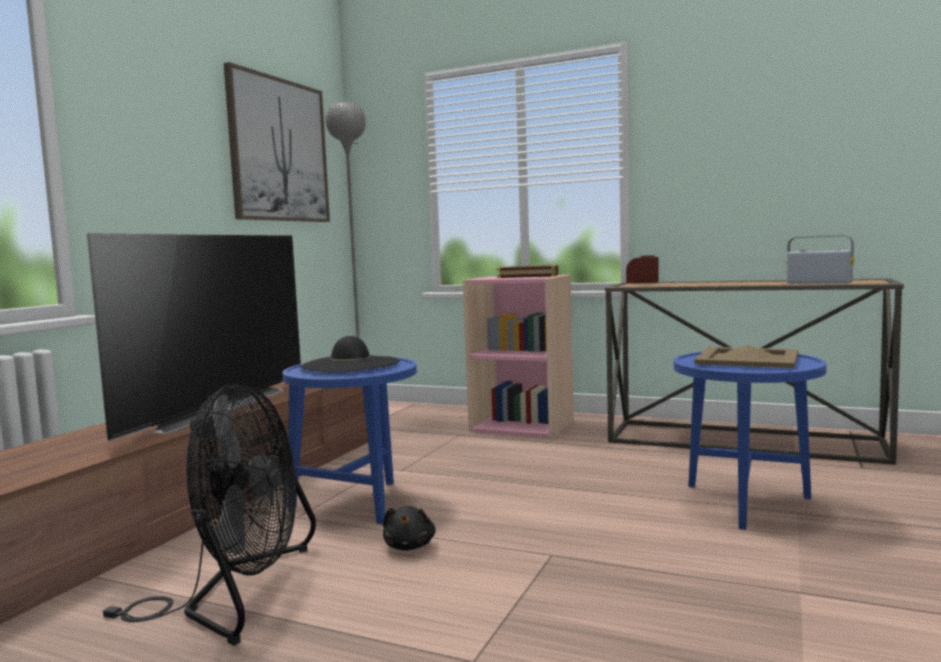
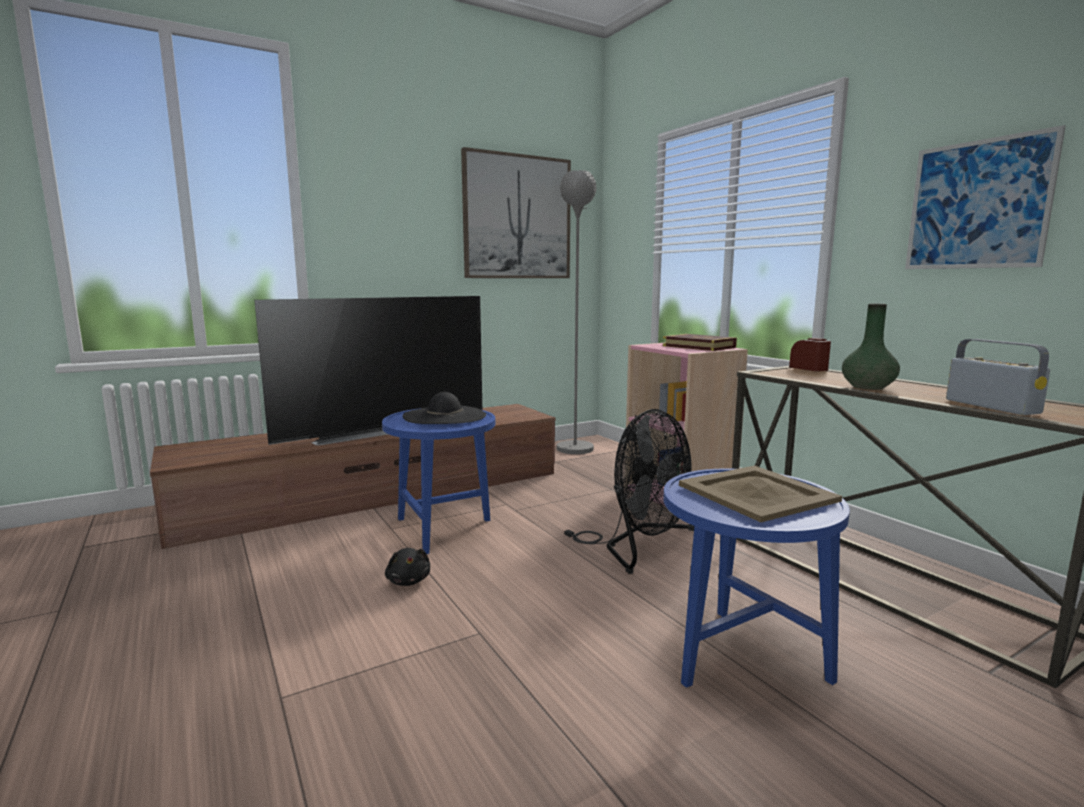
camera: 35 degrees right, 5 degrees up
(233, 594) = (268, 575): black fan -> black fan (638, 544)
(410, 546) = (408, 581): black plush toy -> black plush toy turned 60 degrees counterclockwise
(722, 284) = (867, 387): none -> green vase
(744, 147) = (977, 205): none -> picture

